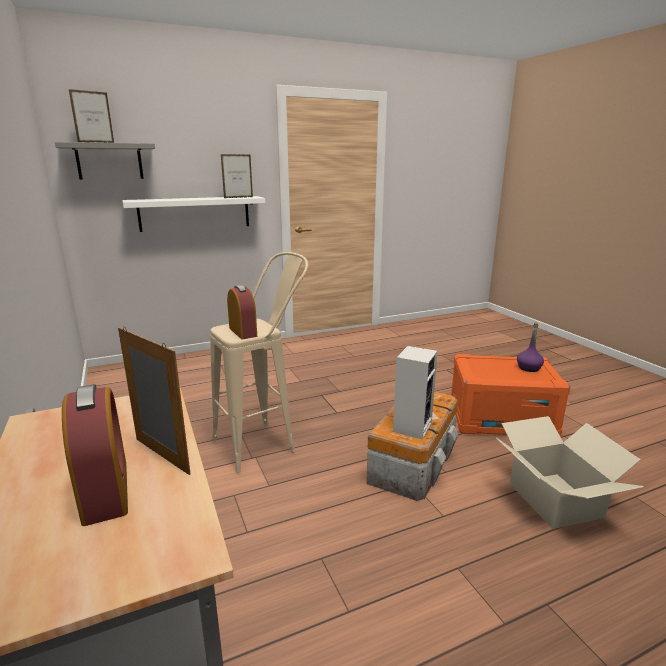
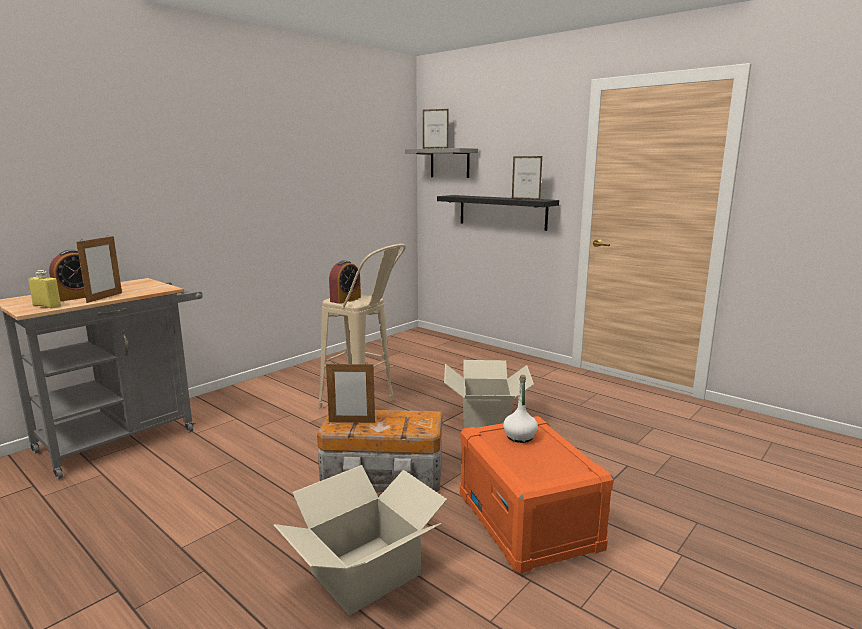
camera: 65 degrees right, 5 degrees down
(165, 528) = (47, 306): none -> yellow bottle
(195, 213) = (502, 212): white shelf -> black shelf
(344, 391) = (486, 417): none -> cardboard box
(412, 426) = (352, 422): speaker -> picture frame
(486, 367) = (520, 437): none -> white bottle
(529, 368) = (552, 464): purple bottle -> none

